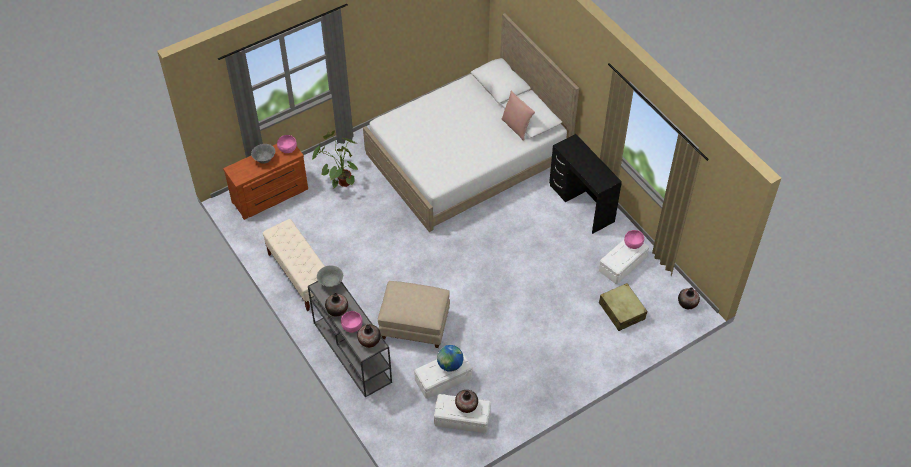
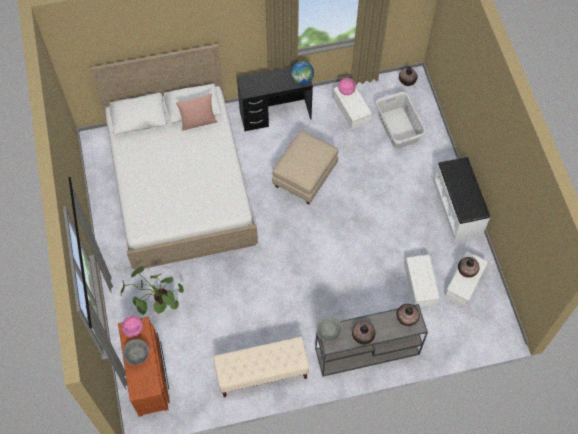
camera: 70 degrees left, 10 degrees up
(352, 326) = (385, 328): pink bowl -> none
(415, 325) = (355, 289): beige ottoman -> beige ottoman (304, 176)
(450, 365) = (422, 270): globe -> globe (302, 80)
(550, 390) = (458, 207): none -> white bench
(621, 311) = (398, 128): beige suitcase -> grey laundry basket

